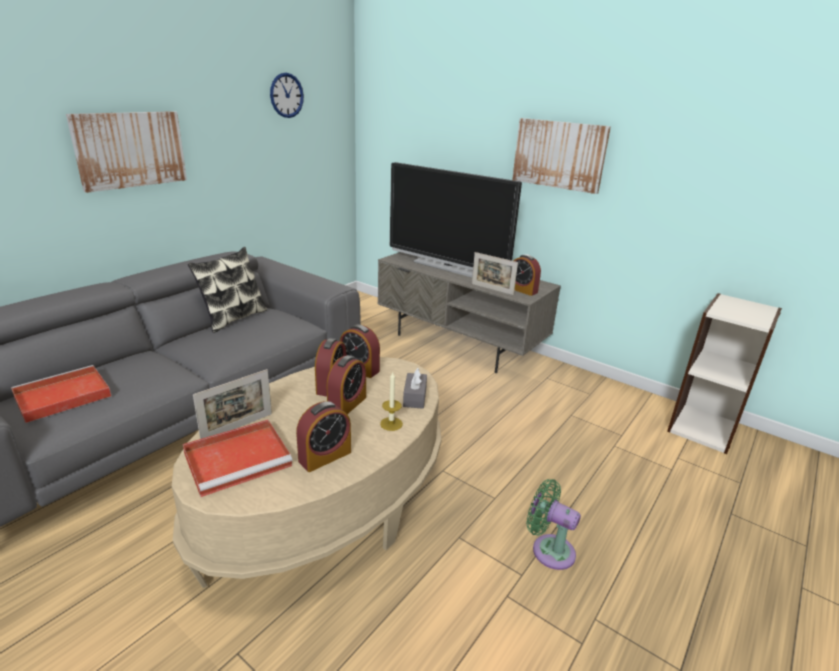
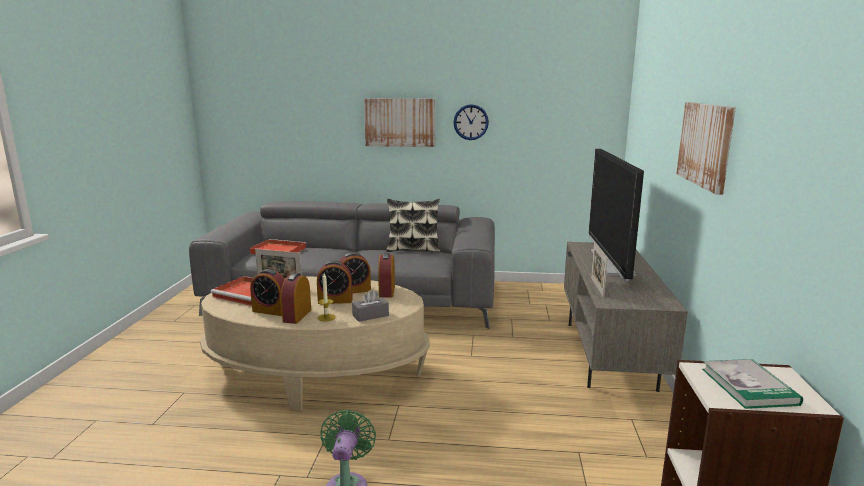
camera: 60 degrees right, 10 degrees down
(286, 95) = (541, 88): wall clock -> wall clock (471, 122)
(522, 290) = (626, 298): alarm clock -> alarm clock (297, 316)
(744, 311) = (749, 386): none -> book

